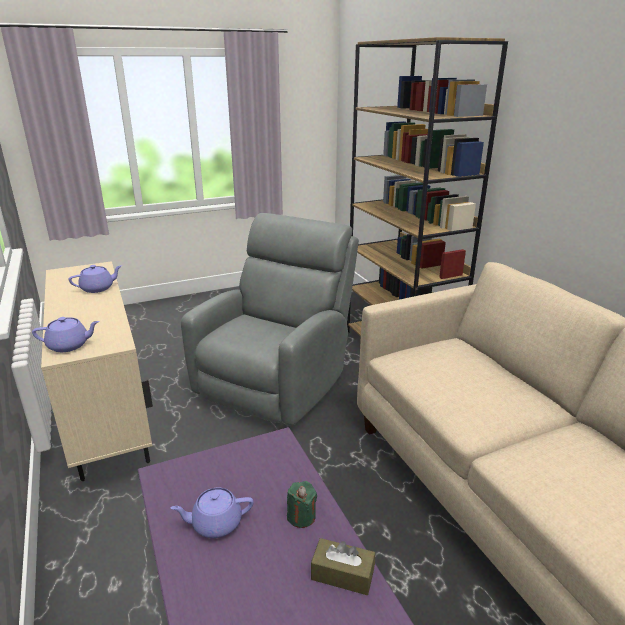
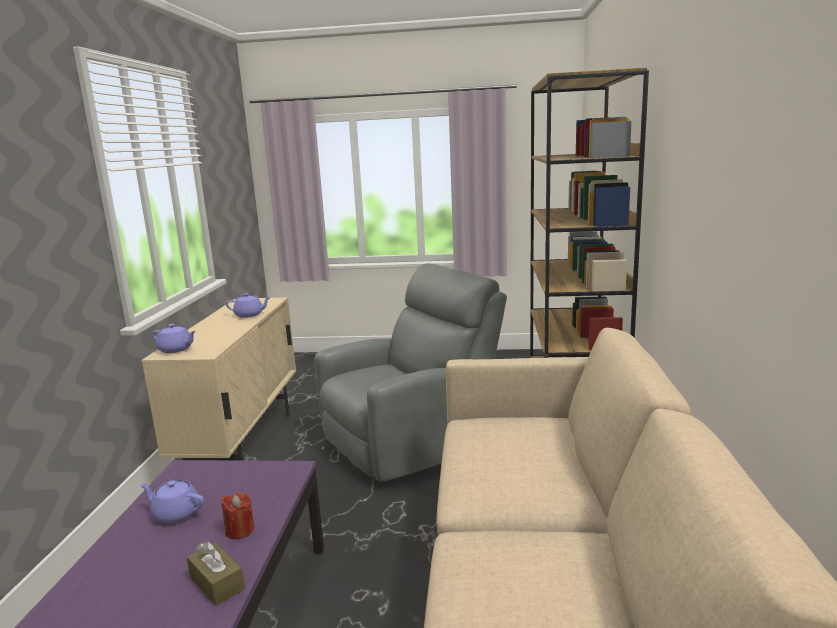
camera: 30 degrees right, 10 degrees down
(301, 516) = (240, 530): green candle -> red candle

